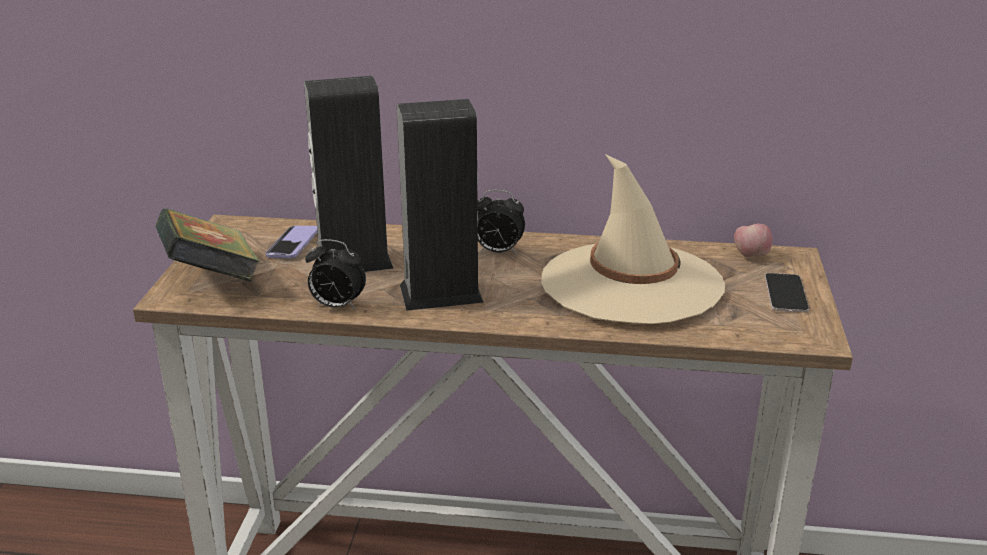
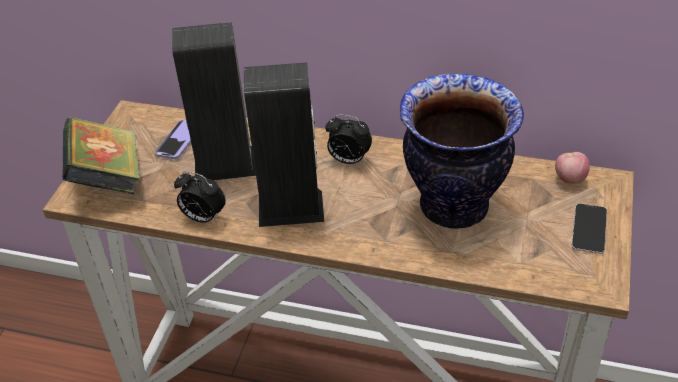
camera: 10 degrees right, 15 degrees up
(631, 283) = (455, 207): beige hat -> vase

